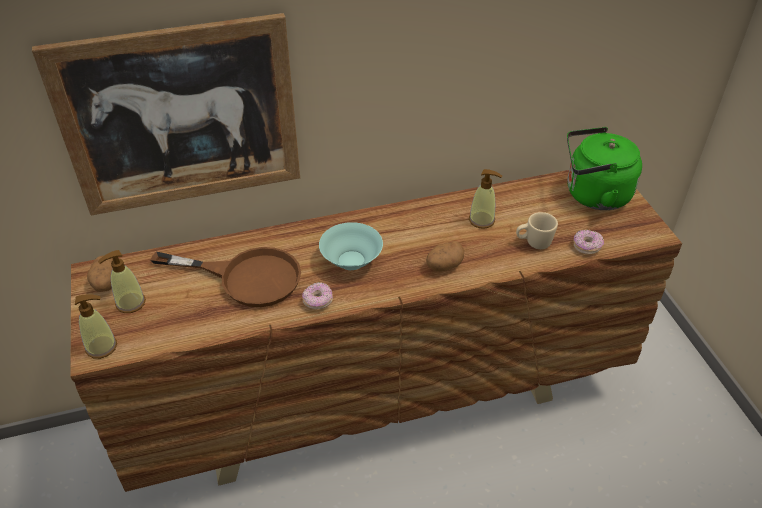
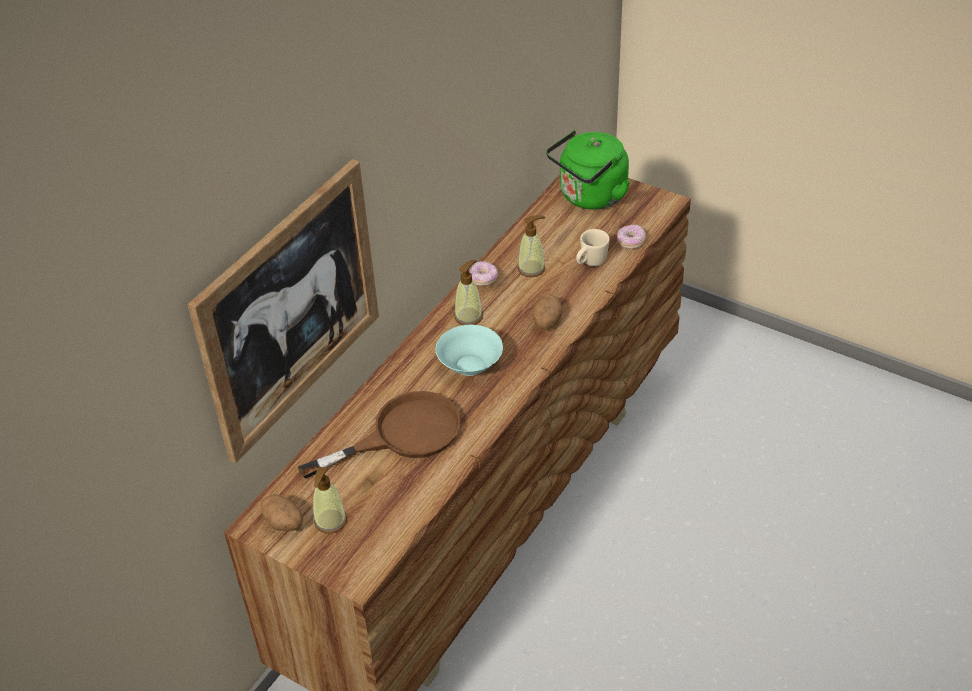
camera: 40 degrees left, 0 degrees up
(102, 347) = (356, 567): soap dispenser -> soap dispenser (468, 316)
(318, 301) = (485, 412): donut -> donut (483, 279)

